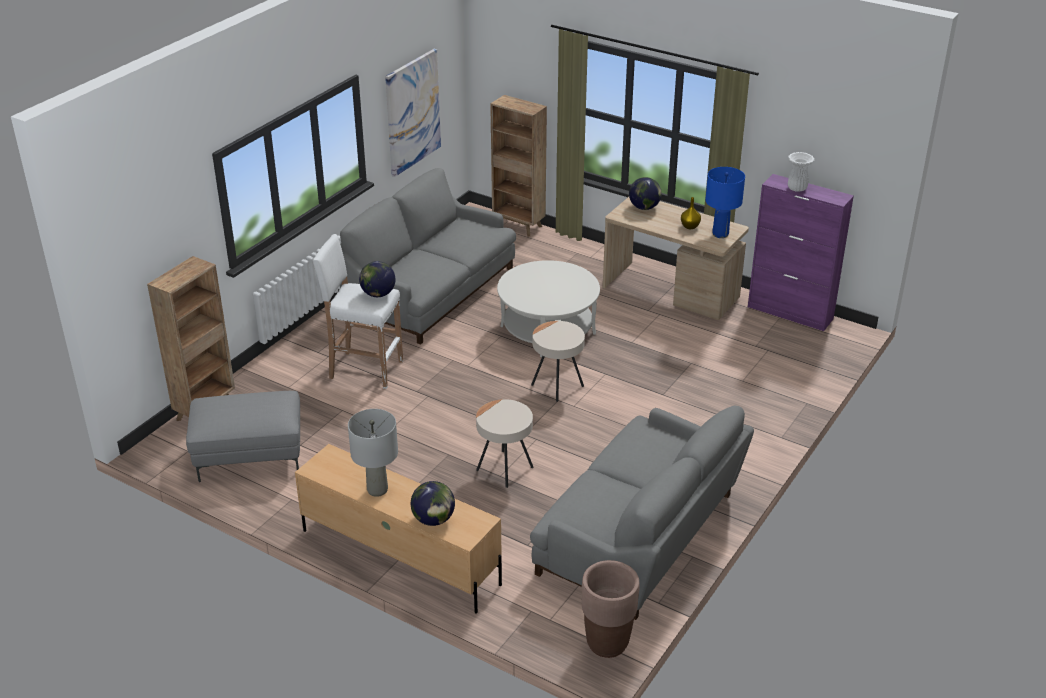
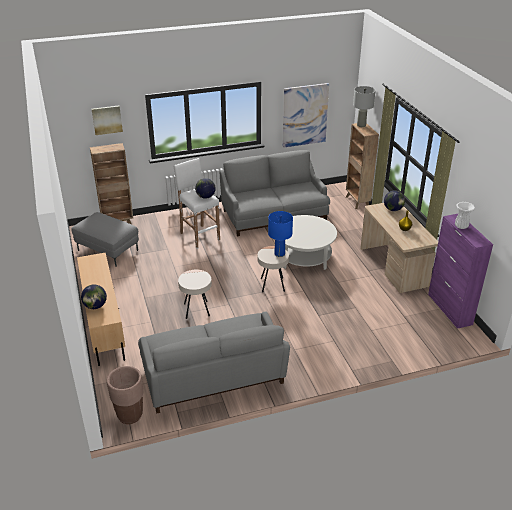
camera: 40 degrees right, 0 degrees up
(164, 221) = (107, 119): none -> picture
(377, 490) = (93, 281): grey table lamp -> grey table lamp (361, 125)
(720, 234) = (416, 240): blue table lamp -> blue table lamp (279, 254)

